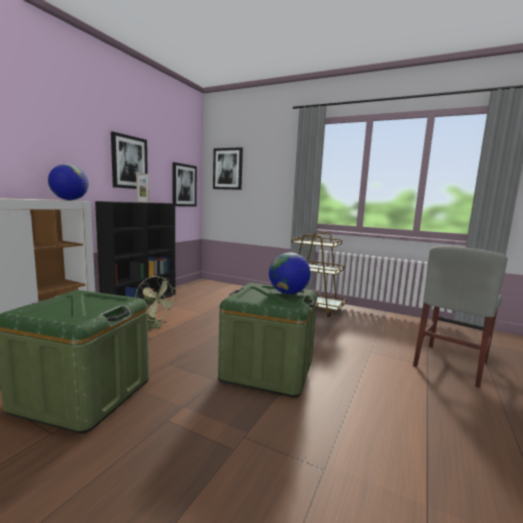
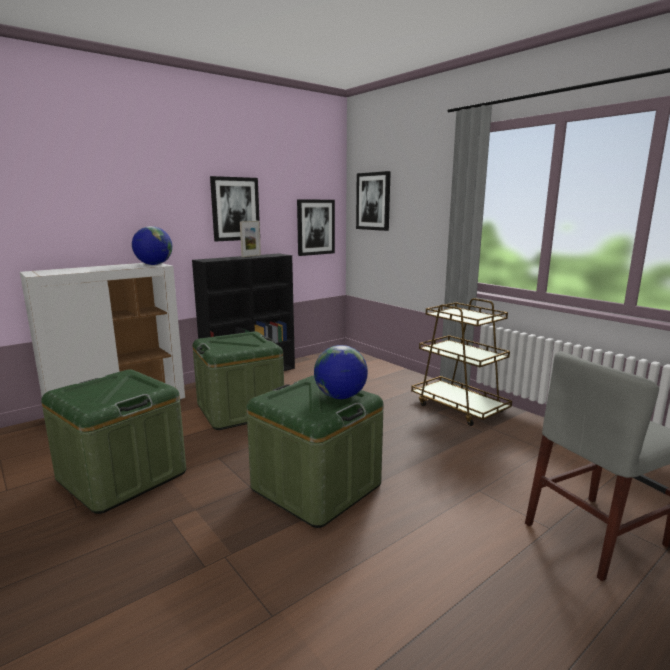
camera: 25 degrees right, 5 degrees up
(155, 327) = (240, 410): green fan -> green storage box

